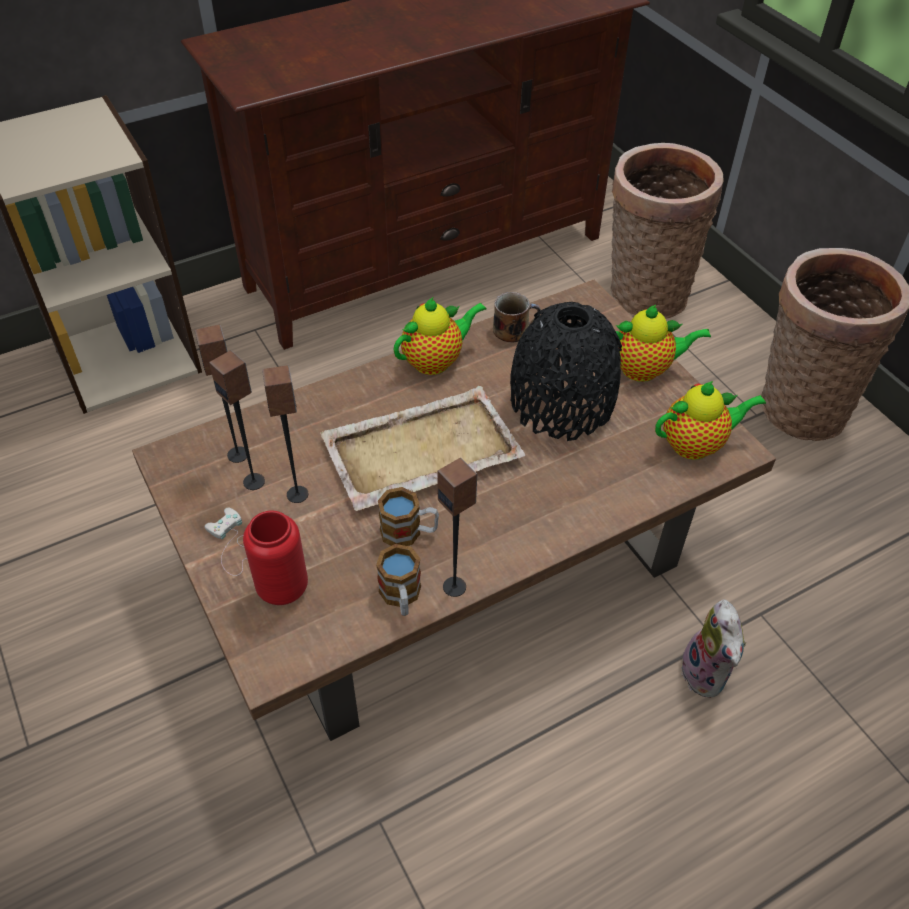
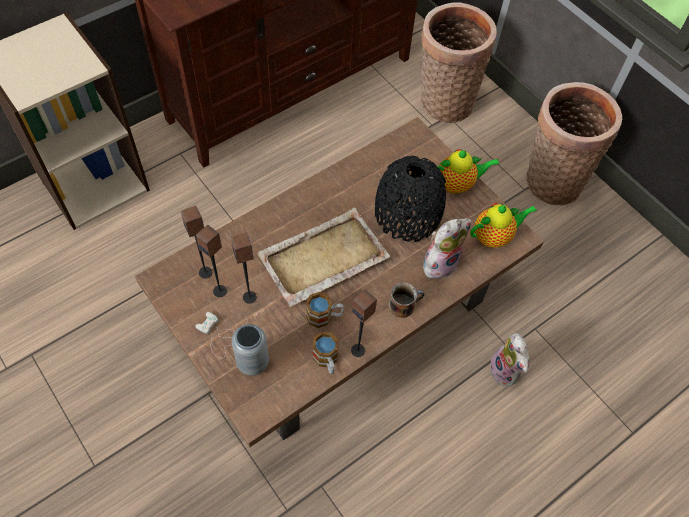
camera: 10 degrees left, 10 degrees up
(282, 588) = (253, 363): red vase -> grey vase
(436, 361) = (322, 190): teapot -> none
(513, 329) = (369, 161): mug -> mug (403, 305)
(604, 473) = (440, 263): none -> plush toy

